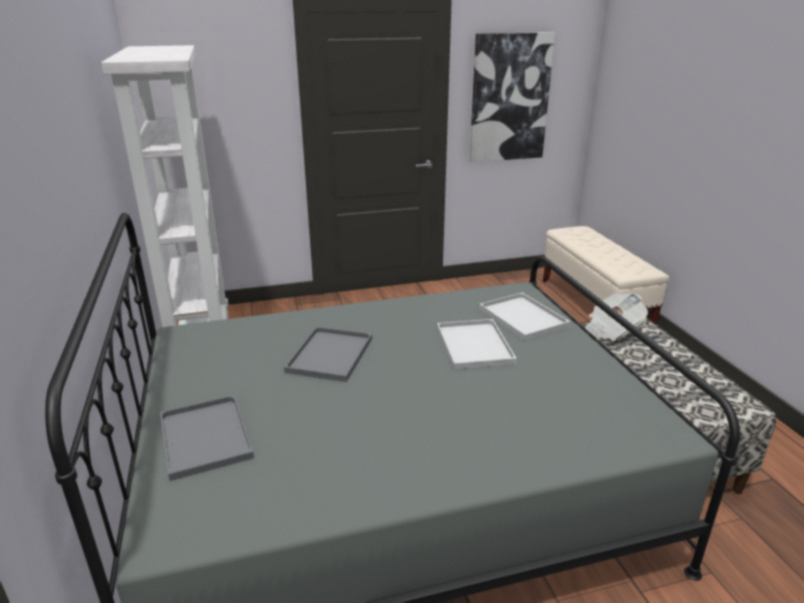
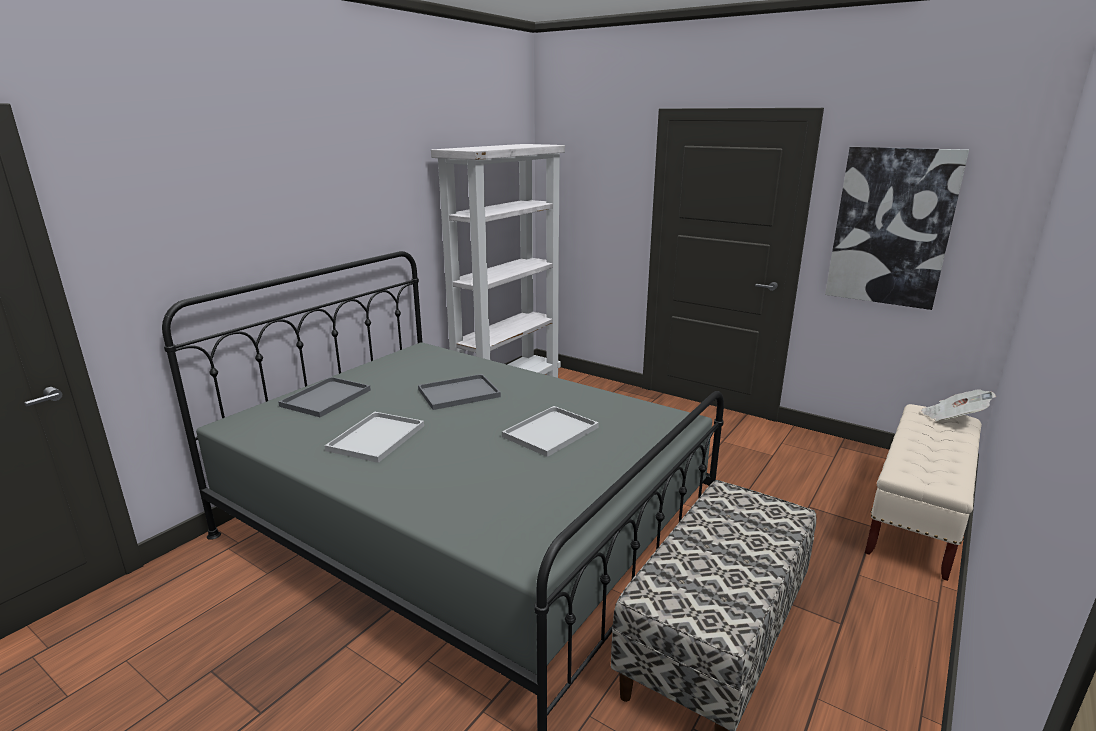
camera: 50 degrees right, 5 degrees down
(524, 317) = (634, 436): white tray -> white tray (376, 439)
(611, 330) = (744, 501): newspaper -> newspaper (953, 418)

